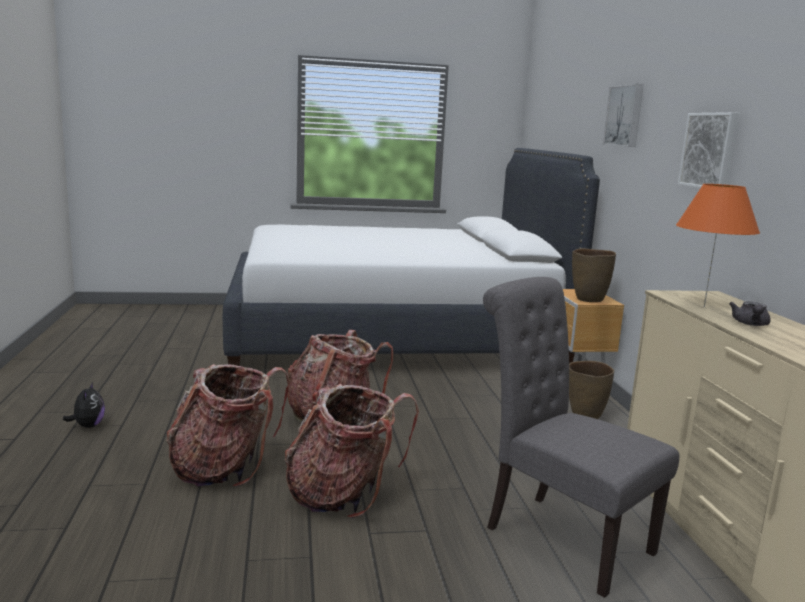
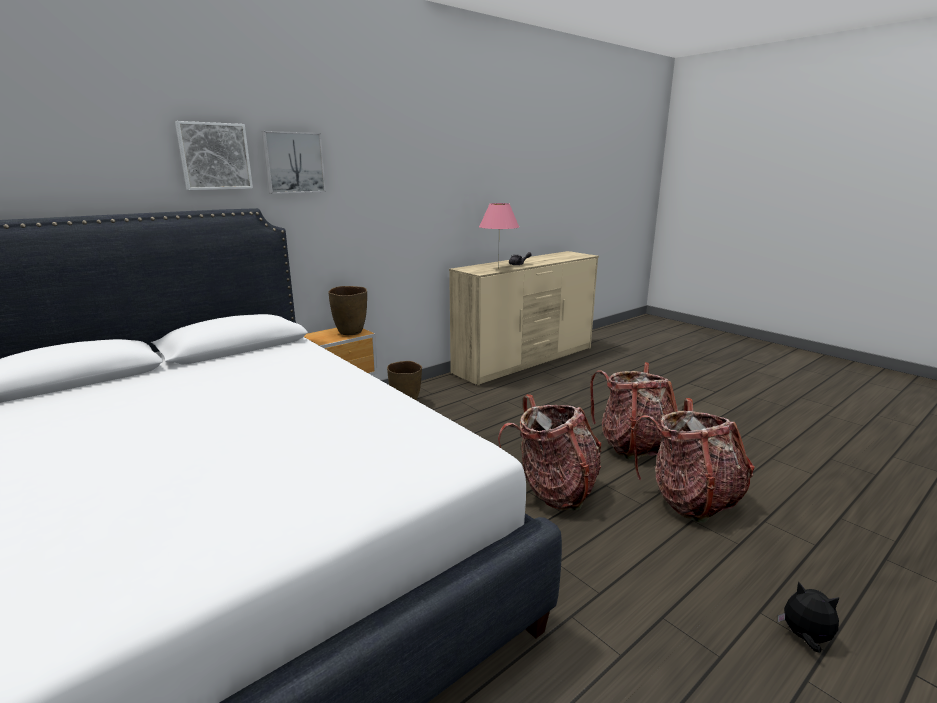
camera: 120 degrees left, 5 degrees up
(88, 426) = (805, 638): plush toy -> plush toy turned 75 degrees clockwise
(559, 536) = (570, 389): grey chair -> none
(704, 306) = (498, 268): orange table lamp -> pink table lamp
(710, 151) = (417, 187): picture -> picture (214, 156)

